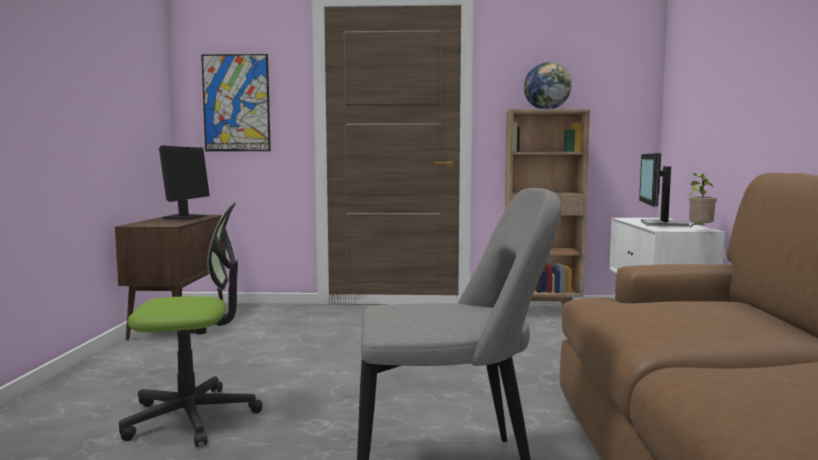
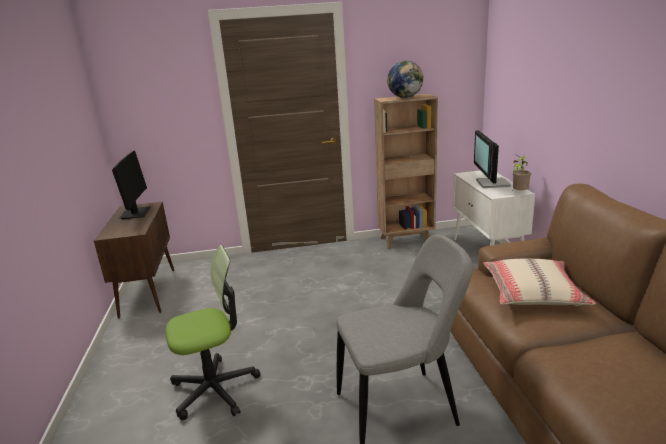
camera: 10 degrees left, 15 degrees up
(236, 103) = (154, 108): picture -> none
(687, 312) = (533, 293): none -> beige pillow

